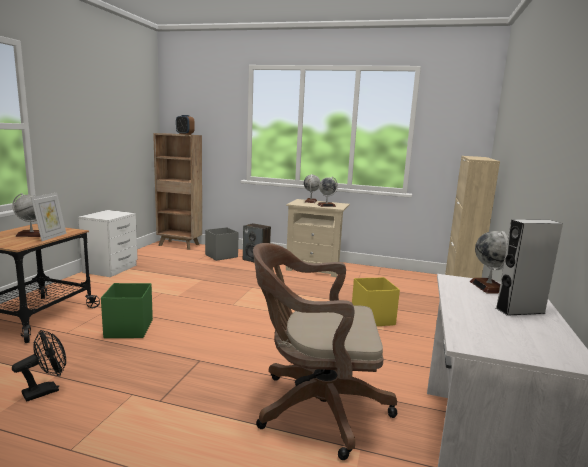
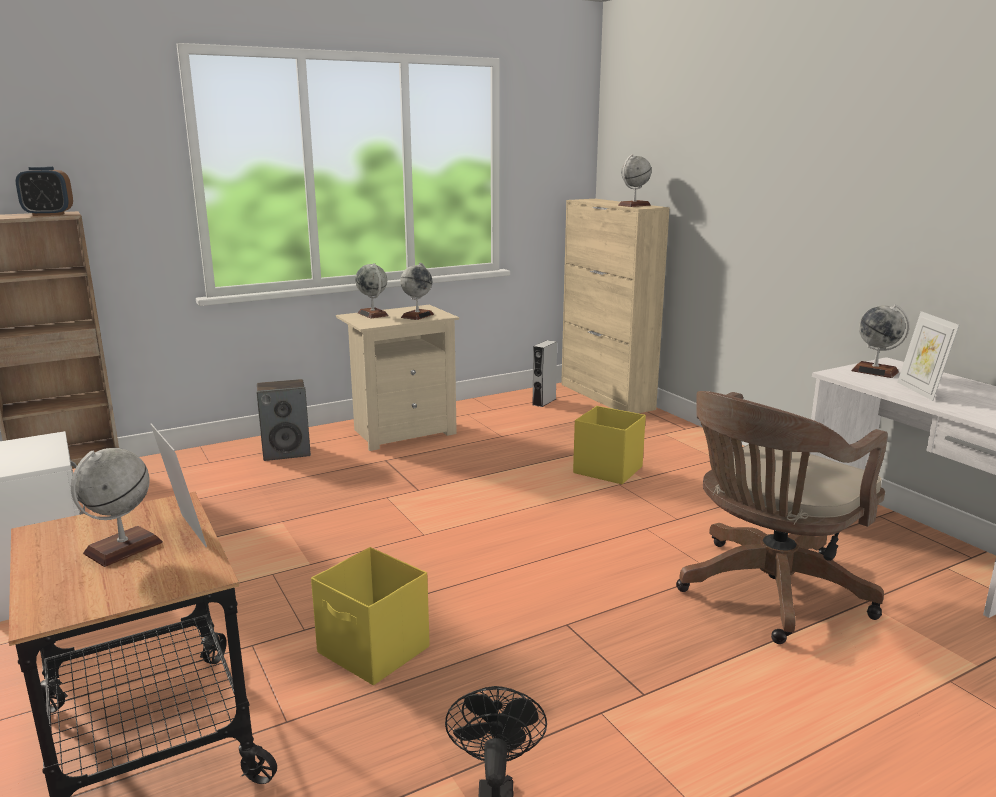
camera: 45 degrees left, 5 degrees up
(128, 329) = (374, 651): green storage box -> yellow storage box
(221, 256) = (209, 469): grey storage box -> none
(477, 304) = (920, 391): none -> picture frame
(481, 158) = (634, 205): none -> globe
(520, 310) = (947, 384): grey speaker -> grey speaker (544, 402)

